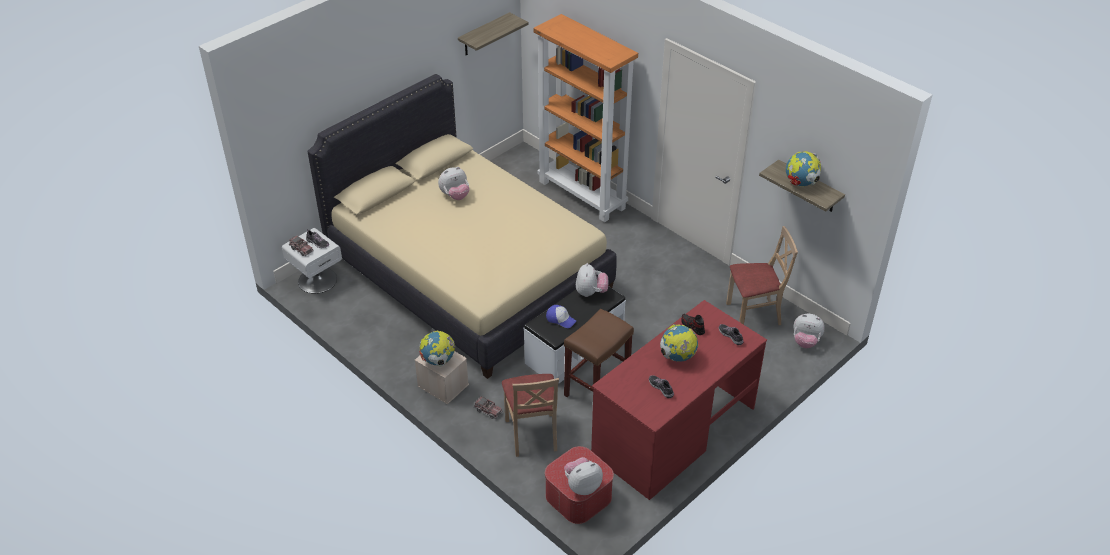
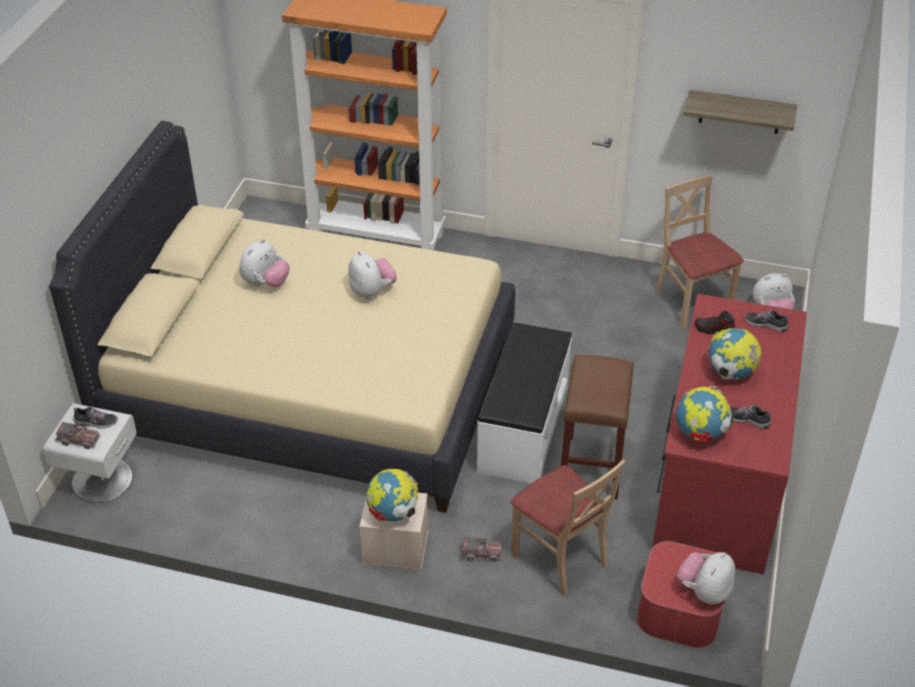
camera: 30 degrees left, 0 degrees up
(484, 35) = (194, 50): shelf -> none
(560, 319) = (518, 391): cap -> none
(591, 292) = (526, 343): plush toy -> plush toy (372, 291)
(753, 315) = (691, 303): beige chair -> beige chair turned 75 degrees counterclockwise
(800, 183) = (740, 108): globe -> globe (700, 434)

